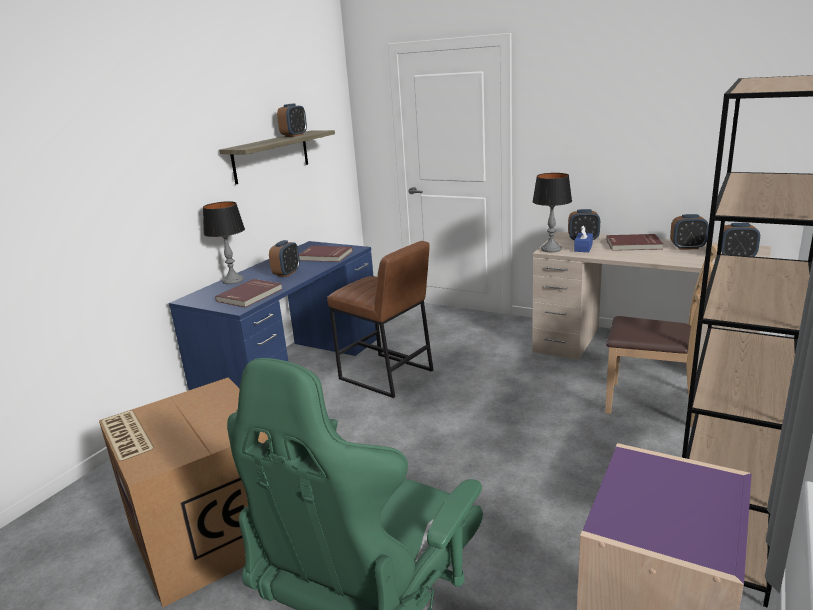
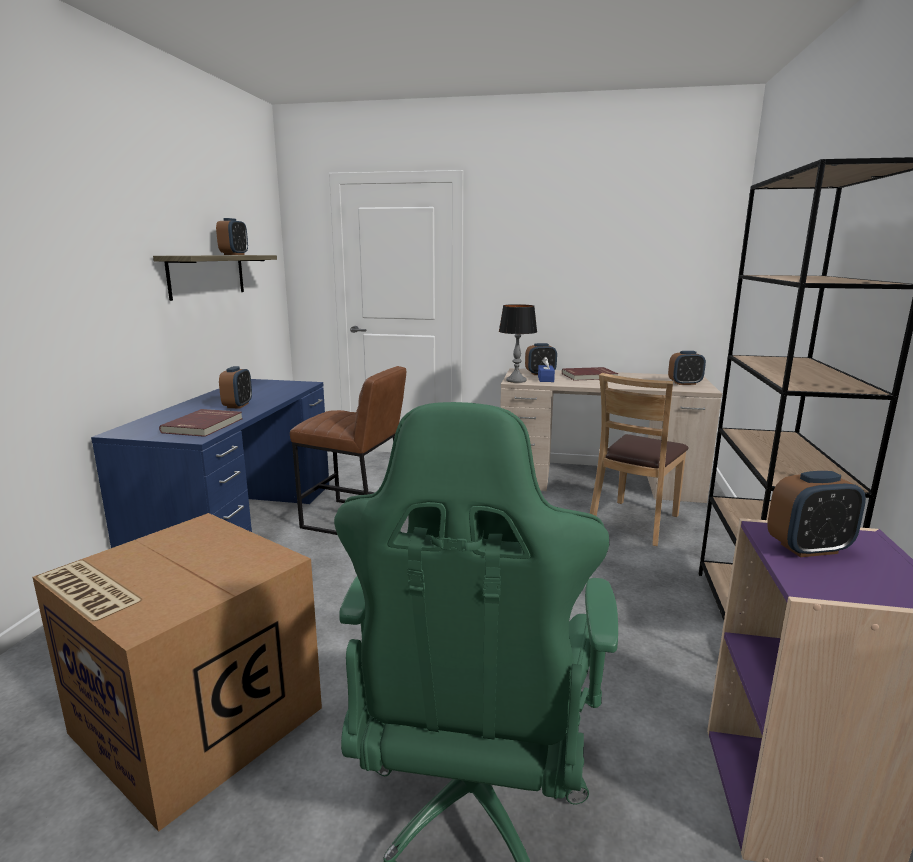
camera: 20 degrees left, 5 degrees down
(233, 280) = (170, 413): table lamp -> none
(325, 256) = (274, 390): red book -> none
(653, 403) = (634, 522): brown chair -> brown chair turned 120 degrees clockwise
(687, 247) = (637, 377): alarm clock -> alarm clock (809, 549)

